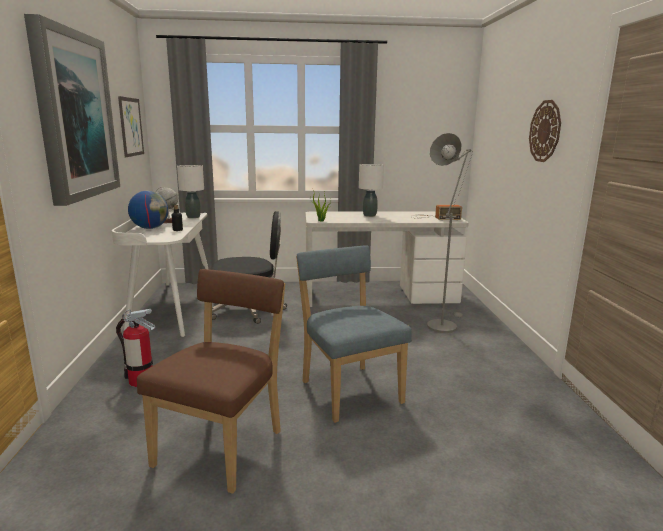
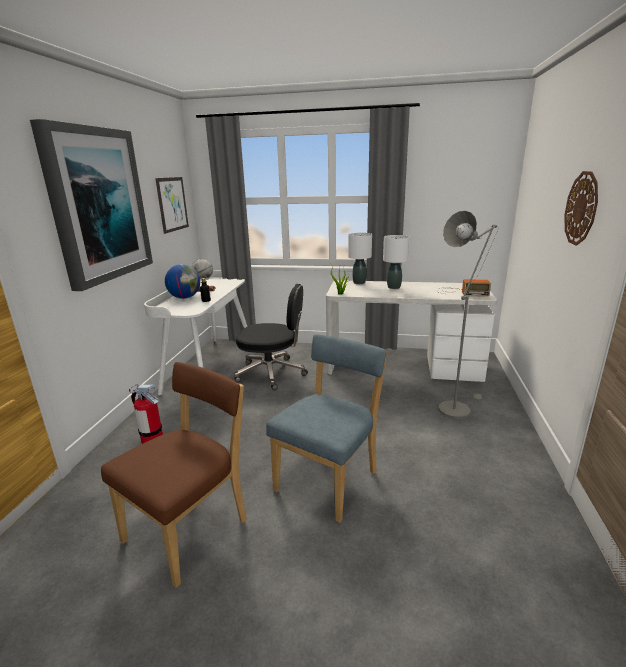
camera: 15 degrees right, 5 degrees up
(193, 217) = (230, 284): white table lamp -> white table lamp (359, 282)
(348, 390) = (330, 479): blue chair -> blue chair turned 45 degrees clockwise

